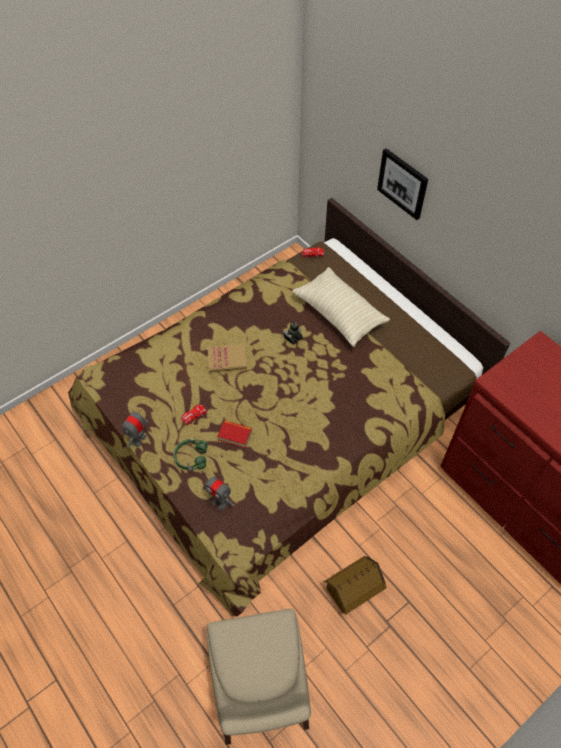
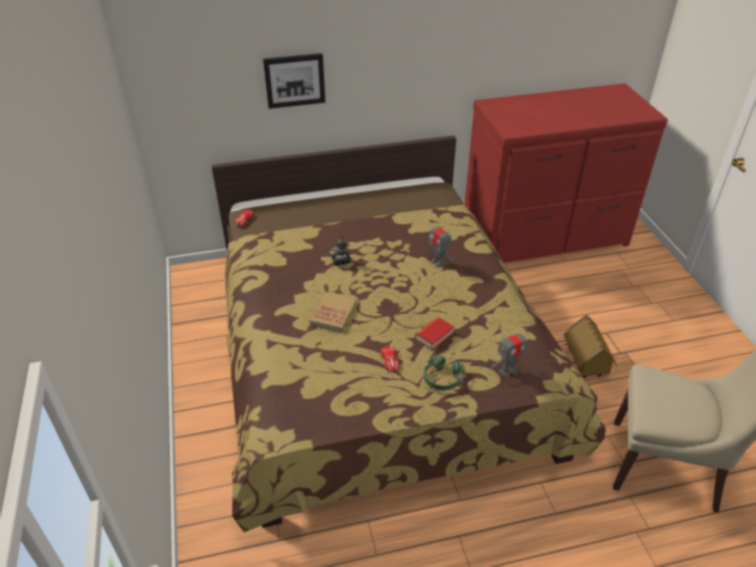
camera: 65 degrees left, 15 degrees down
(139, 439) = (394, 416): toy robot -> toy robot (438, 262)
(339, 314) = (335, 225): beige pillow -> none

